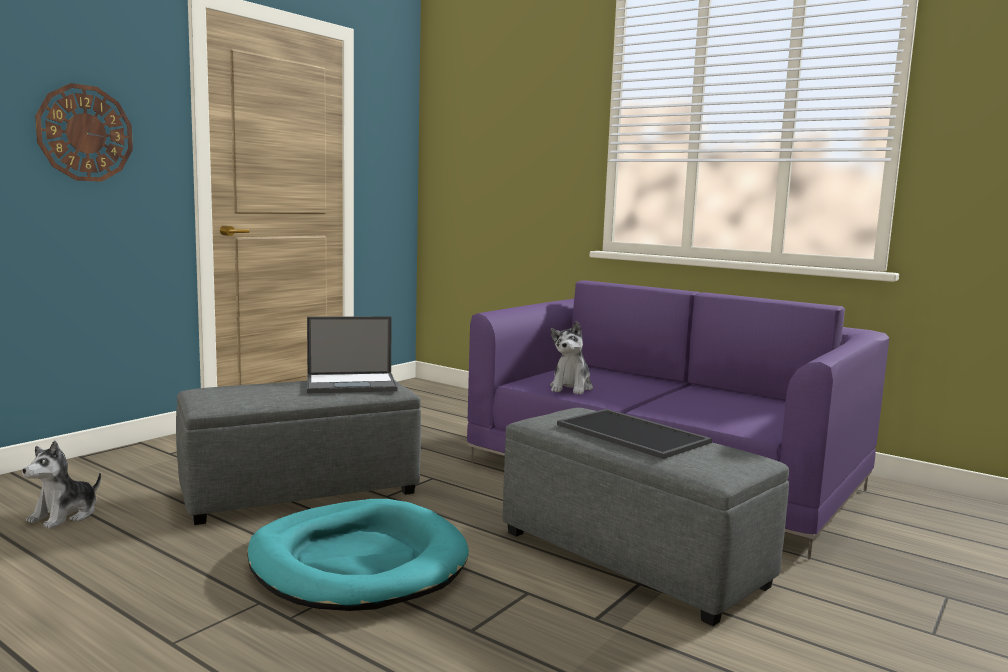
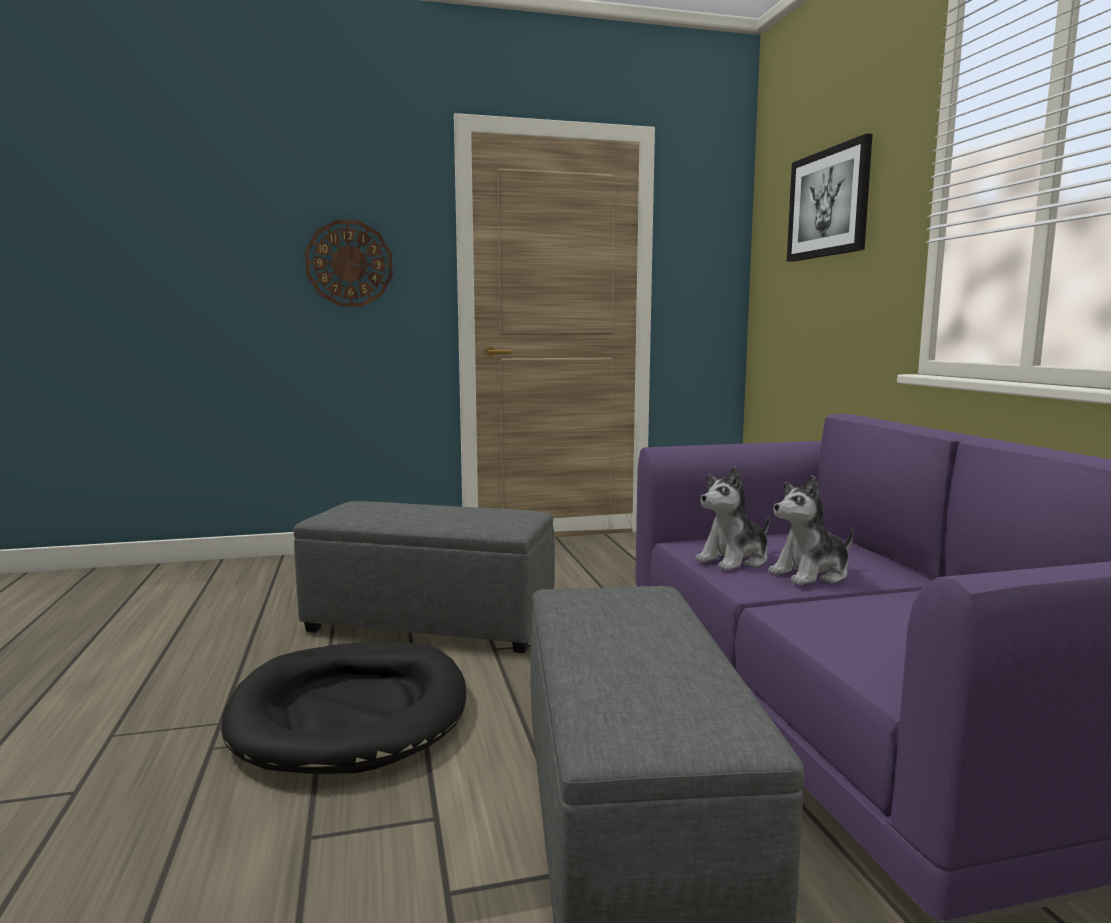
camera: 40 degrees right, 0 degrees up
(65, 516) = (249, 598): plush toy -> plush toy (811, 574)
(352, 384) = (483, 515): laptop -> none
(357, 562) = (351, 713): turquoise dog bed -> black dog bed
(509, 119) = (828, 203): none -> picture
(634, 433) = (639, 639): tray -> none

